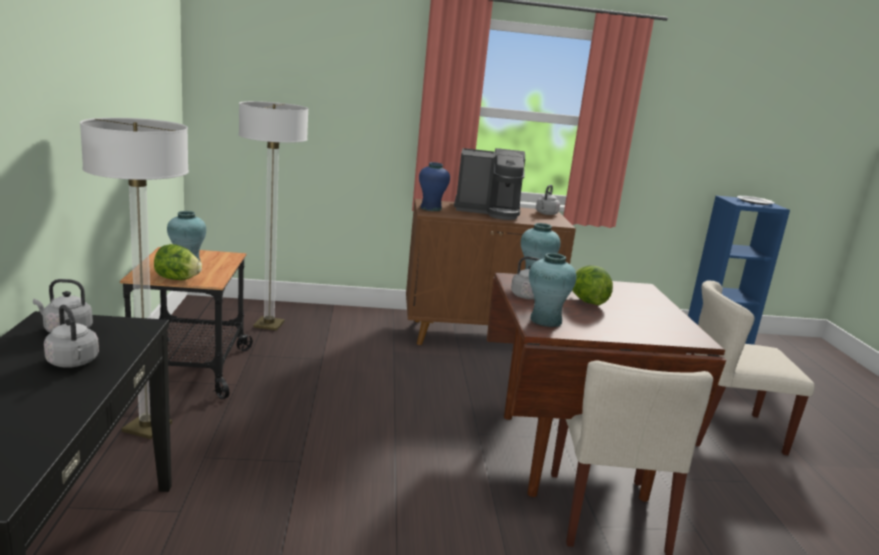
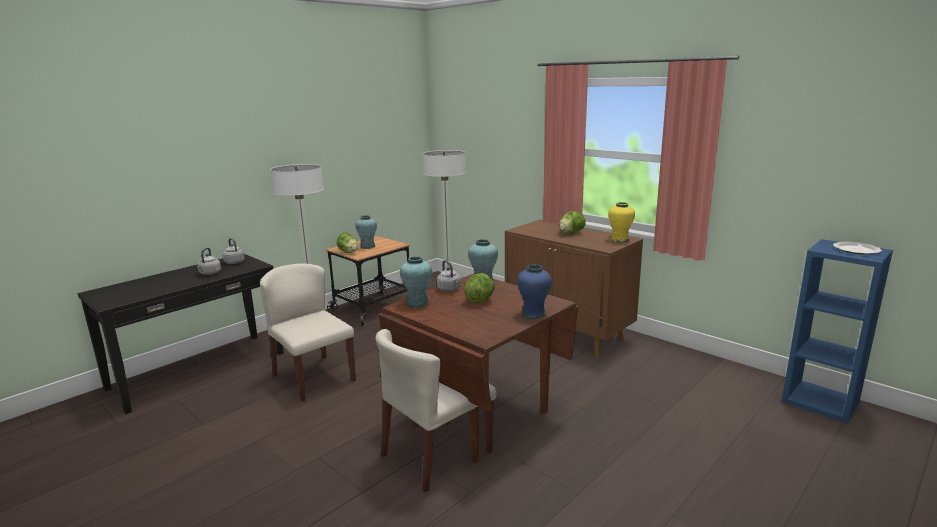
camera: 50 degrees right, 0 degrees up
(431, 208) = (528, 227): blue vase -> blue vase (533, 314)
(488, 211) = (571, 233): coffee machine -> lettuce
(546, 214) = (619, 240): grey kettle -> yellow vase
(726, 429) = (645, 459): beige chair -> beige chair (313, 377)

